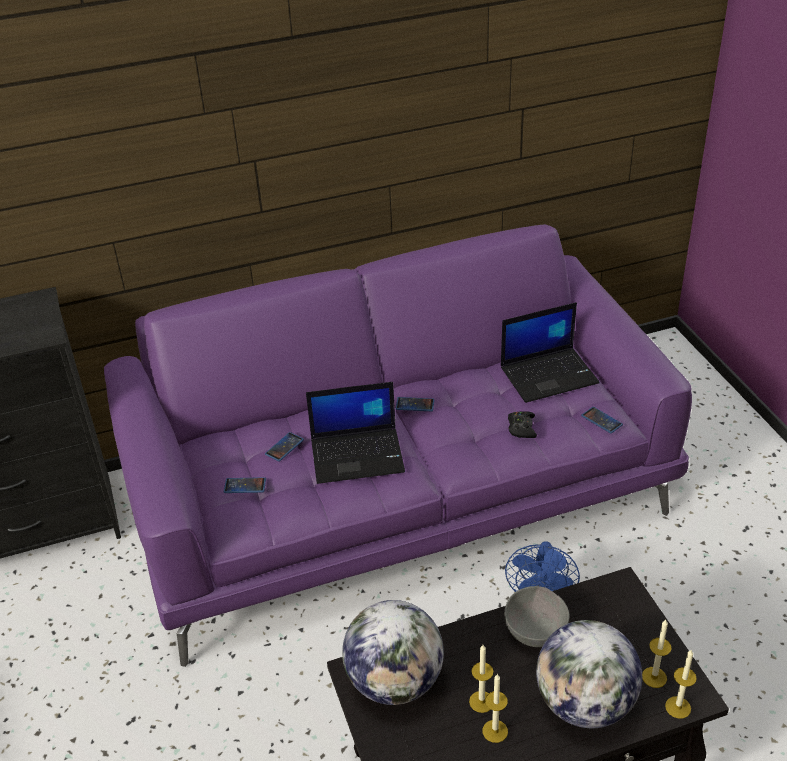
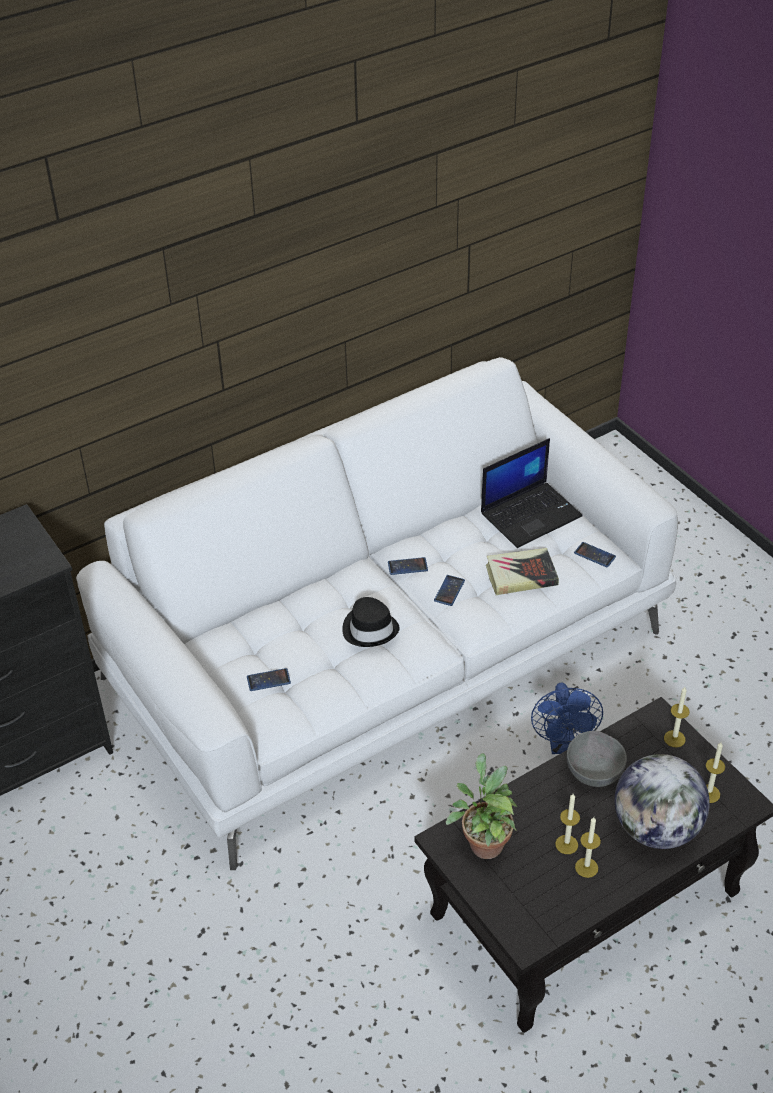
camera: 15 degrees left, 5 degrees up
(284, 447) = (292, 633): phone -> phone (449, 591)
(358, 455) = (370, 629): laptop -> black hat
(395, 681) = (483, 842): globe -> potted plant
(399, 492) = (388, 654): purple sofa -> white sofa
(521, 428) = (521, 575): black game controller -> book
(678, 707) = (735, 816): candle -> candle (674, 738)

